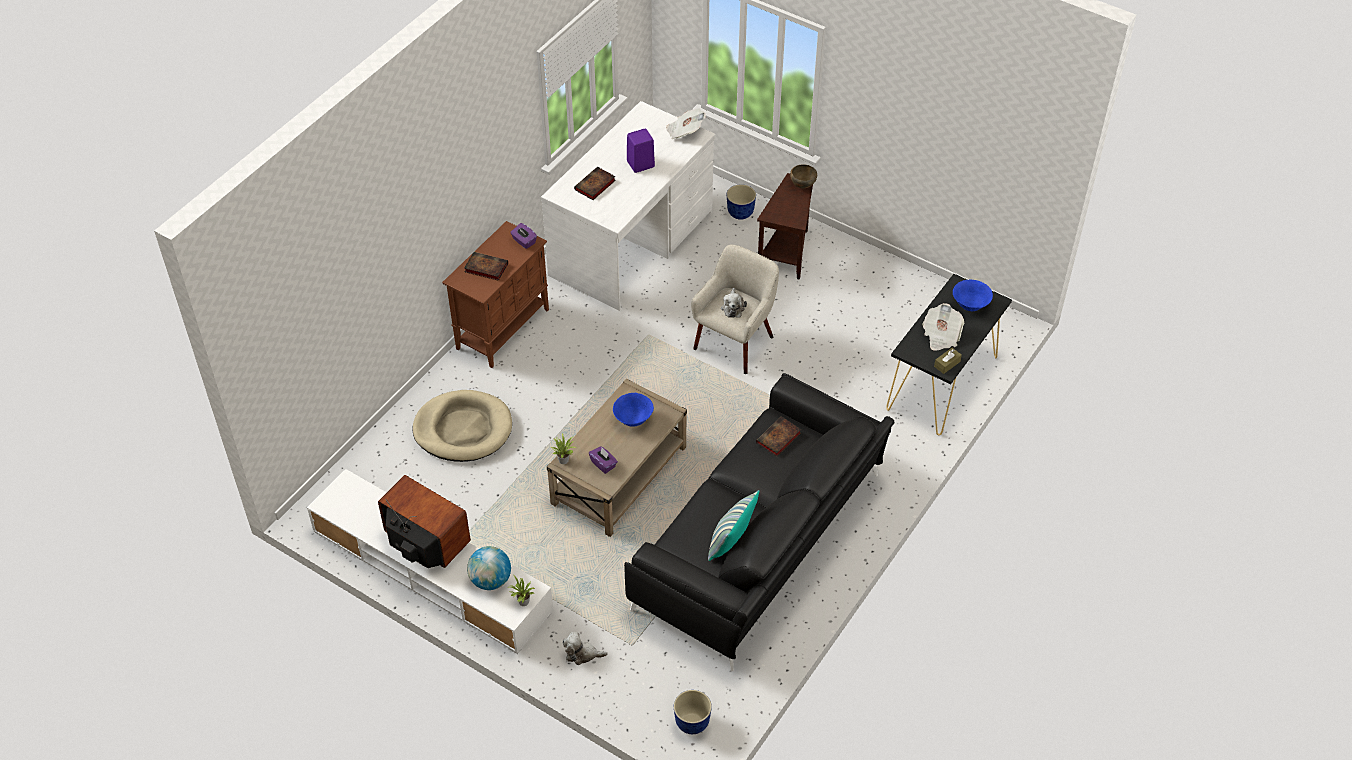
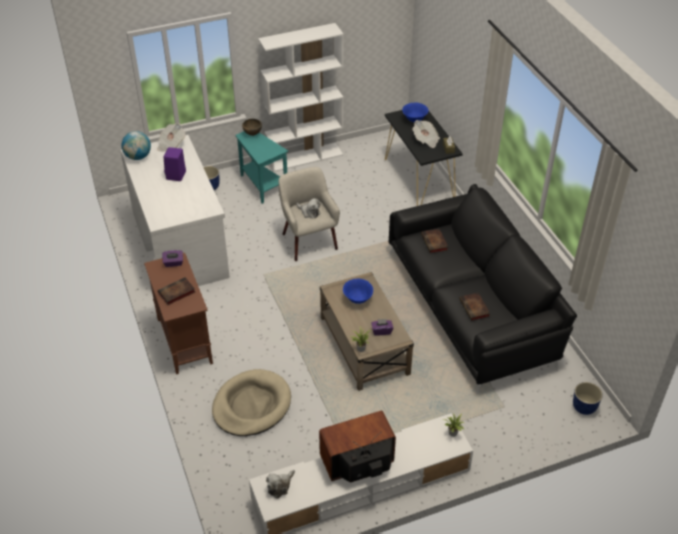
camera: 55 degrees left, 5 degrees down
(491, 580) = (421, 442): globe -> globe (138, 157)
(582, 654) = (493, 435): plush toy -> plush toy (280, 486)
(594, 186) = (171, 203): book -> book (475, 308)
(731, 542) = (497, 301): pillow -> none
(786, 254) = (263, 186): brown side table -> turquoise side table
(873, 260) = (305, 157): none -> white bookcase

